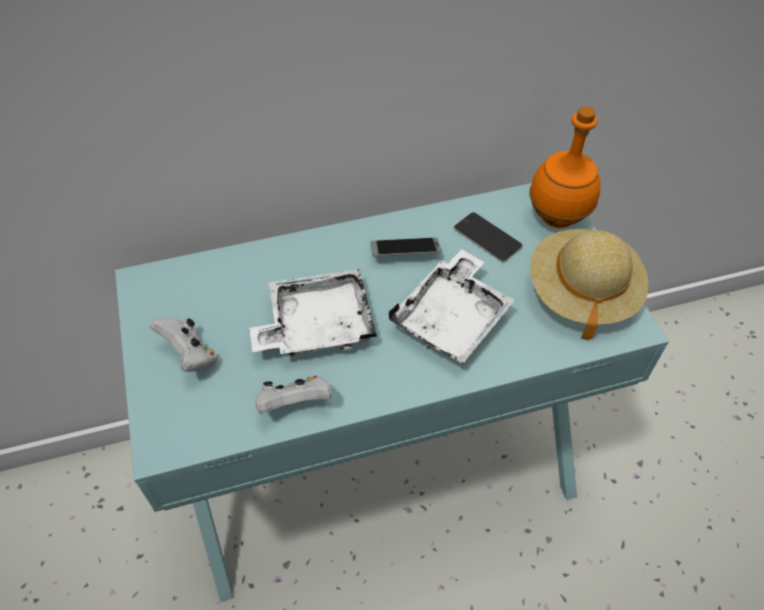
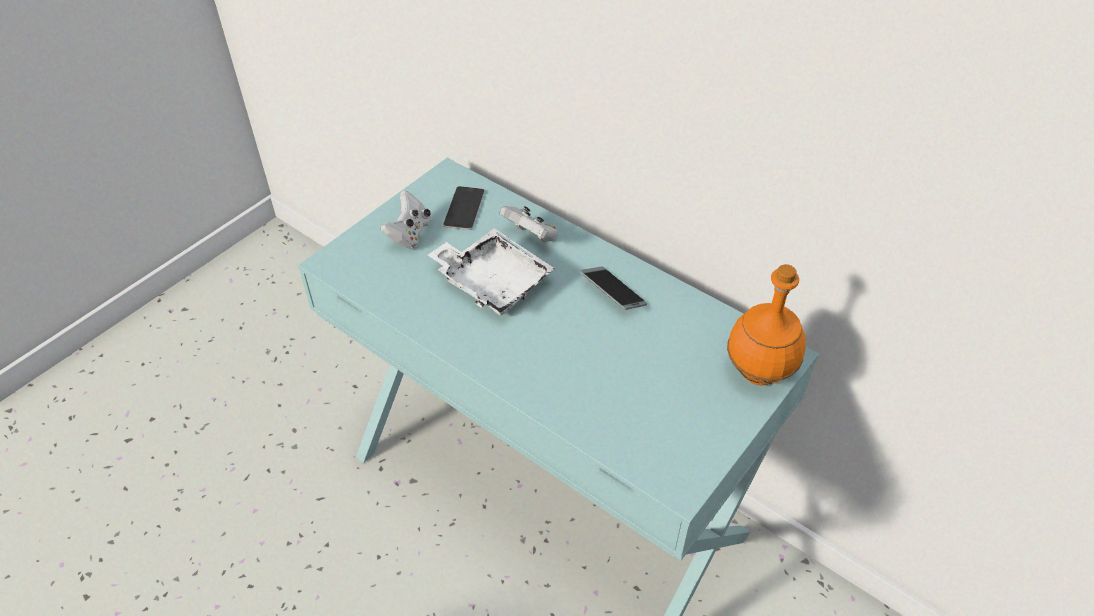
camera: 55 degrees right, 5 degrees down
(295, 404) = (414, 308): white game controller -> white game controller (531, 236)
(452, 318) = (571, 356): white tray -> none
(487, 237) = (683, 336): phone -> phone (464, 208)
(581, 293) = (684, 430): beige hat -> none

